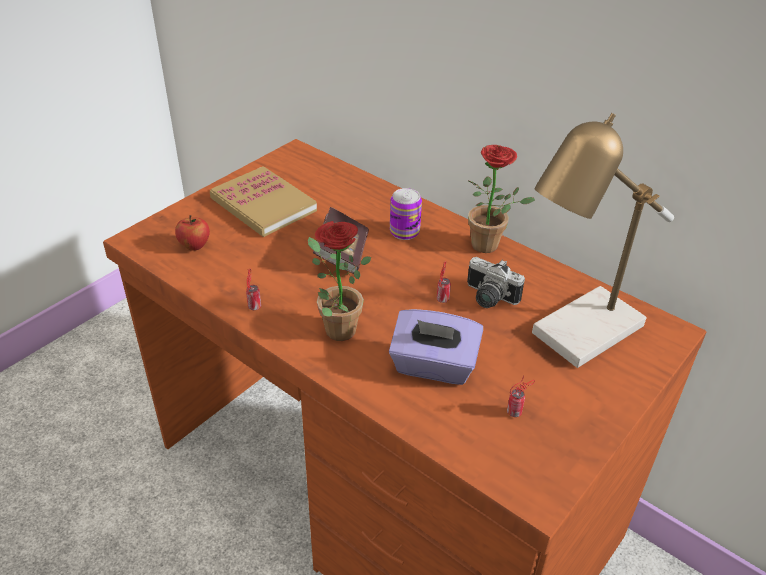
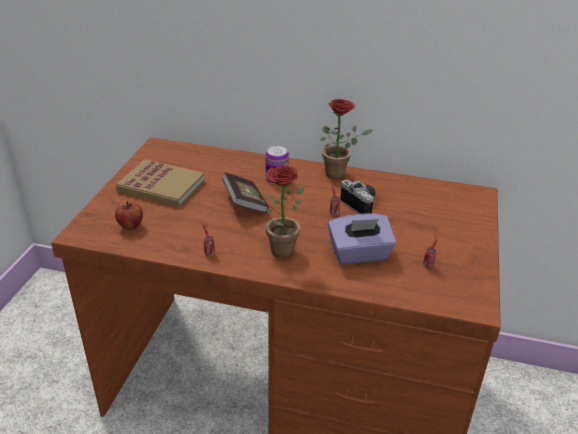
camera: 25 degrees left, 5 degrees down
(488, 298) = (361, 204): camera -> camera turned 135 degrees counterclockwise
(579, 337) = (432, 211): table lamp -> none

